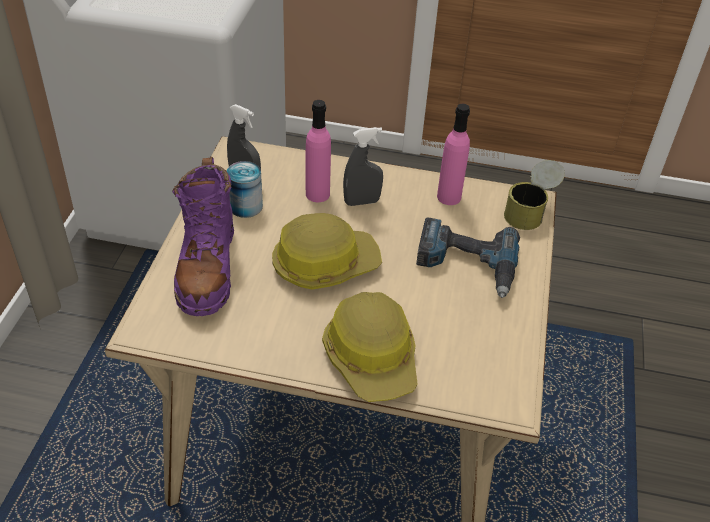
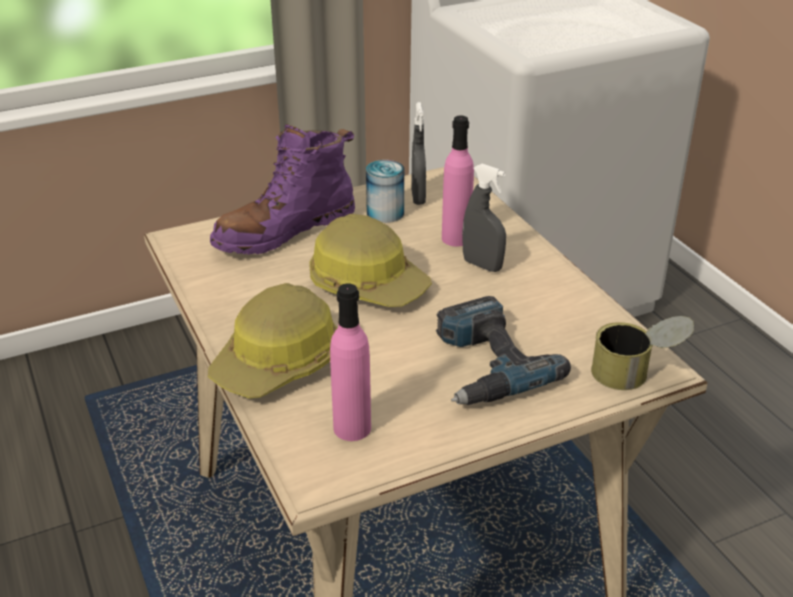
camera: 55 degrees right, 10 degrees down
(449, 197) = (571, 311): pink bottle -> pink bottle (352, 428)

